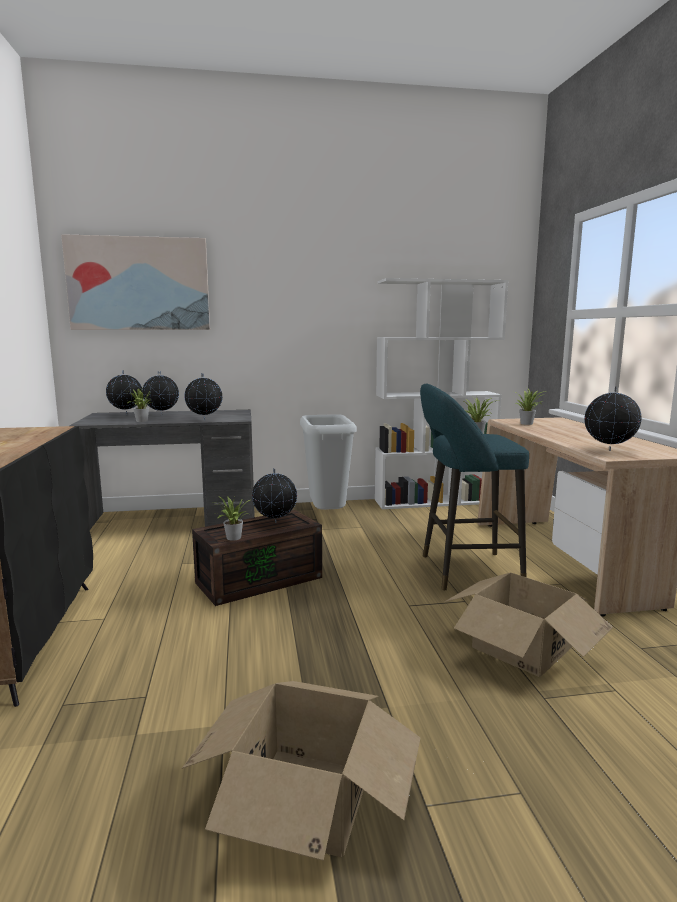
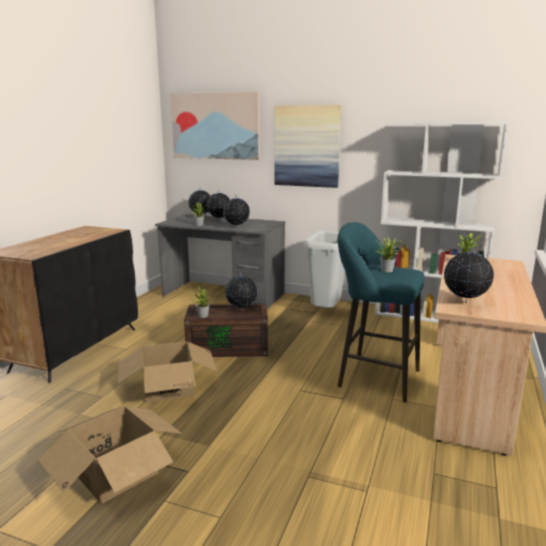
camera: 30 degrees right, 5 degrees up
(275, 311) = (307, 146): none -> picture
(522, 646) = (340, 441): cardboard box -> cardboard box (169, 387)

